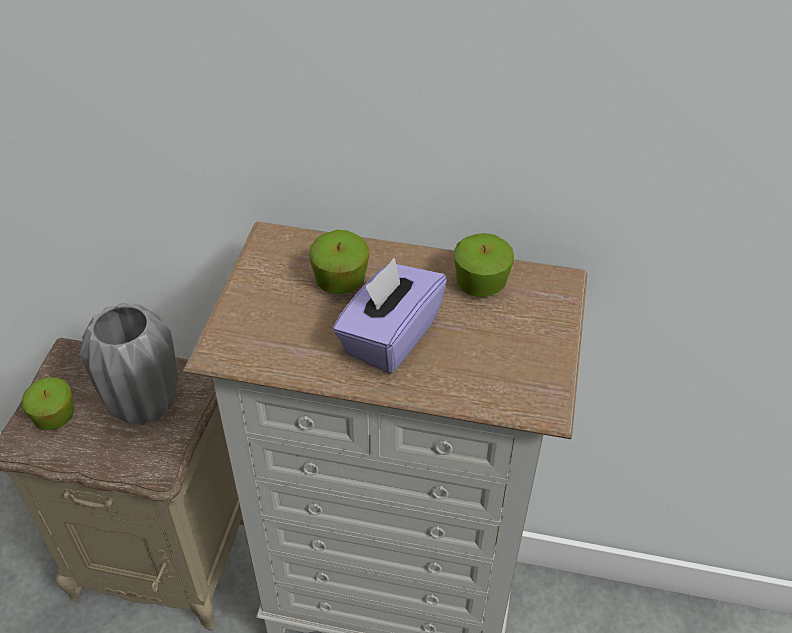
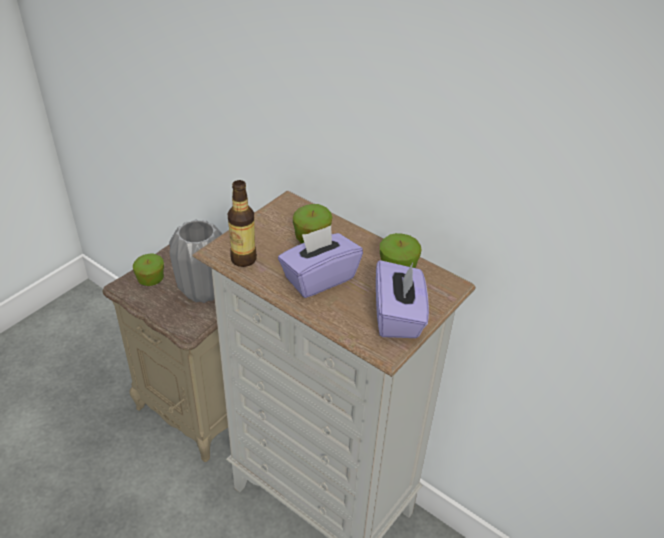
camera: 25 degrees right, 5 degrees down
(266, 348) = (243, 259): none -> bottle
(526, 351) = (398, 316): none -> purple tissue box

